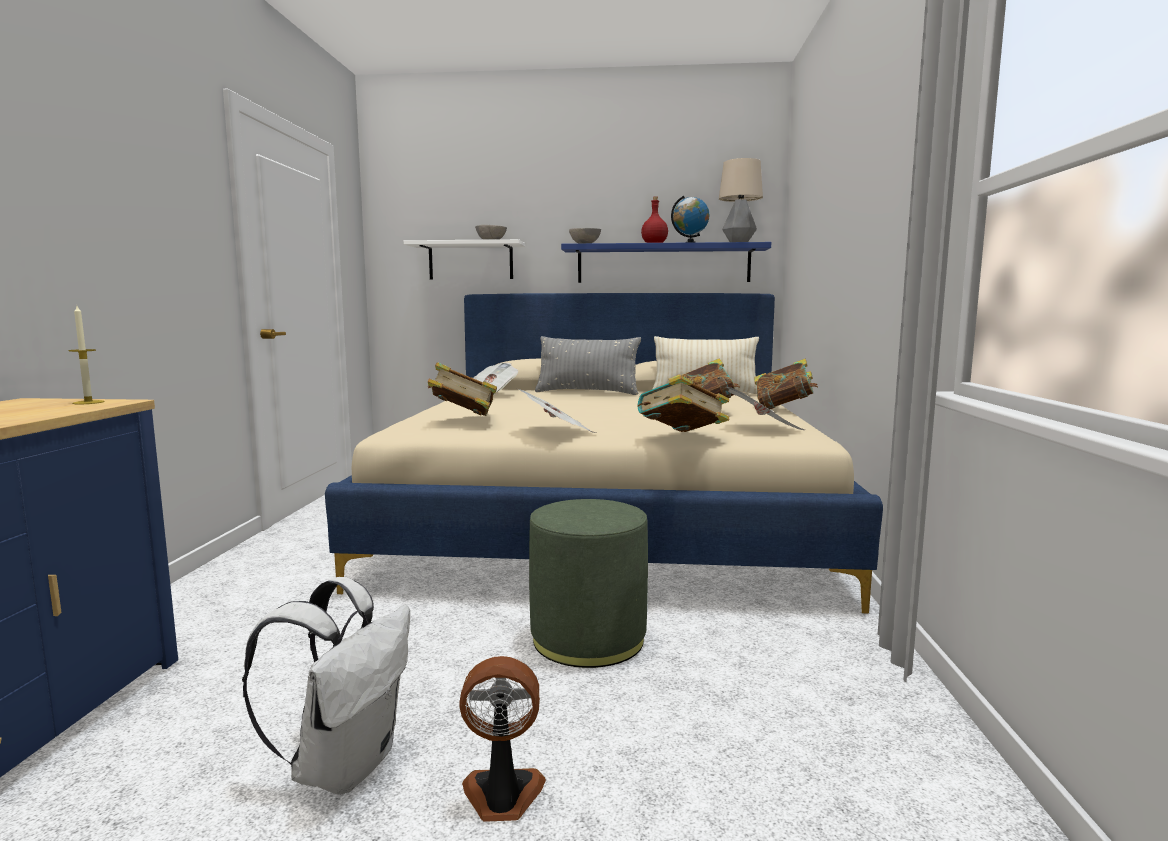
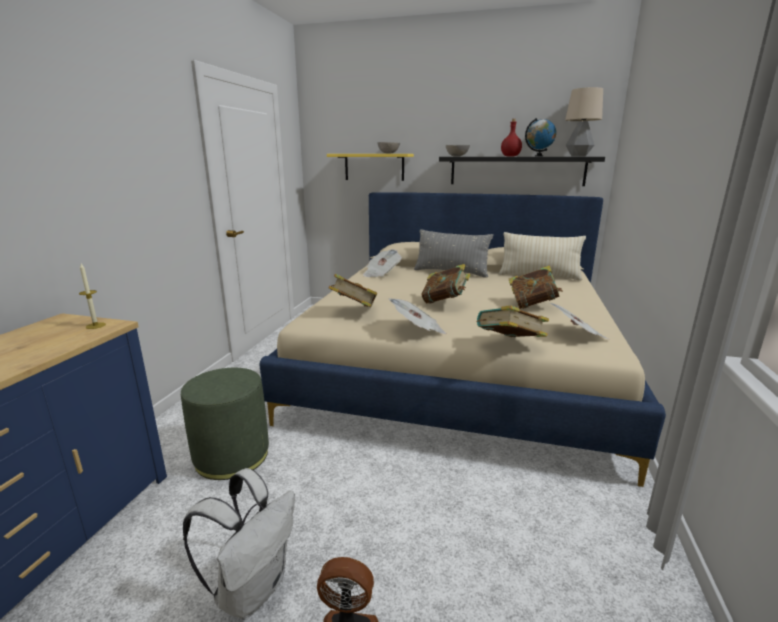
camera: 10 degrees right, 10 degrees up
(470, 261) = (374, 167): white shelf -> yellow shelf
(588, 638) = (428, 488): green ottoman -> green ottoman (232, 456)
(663, 264) = (516, 171): blue shelf -> black shelf
(783, 409) = (597, 304): book -> book (445, 302)

